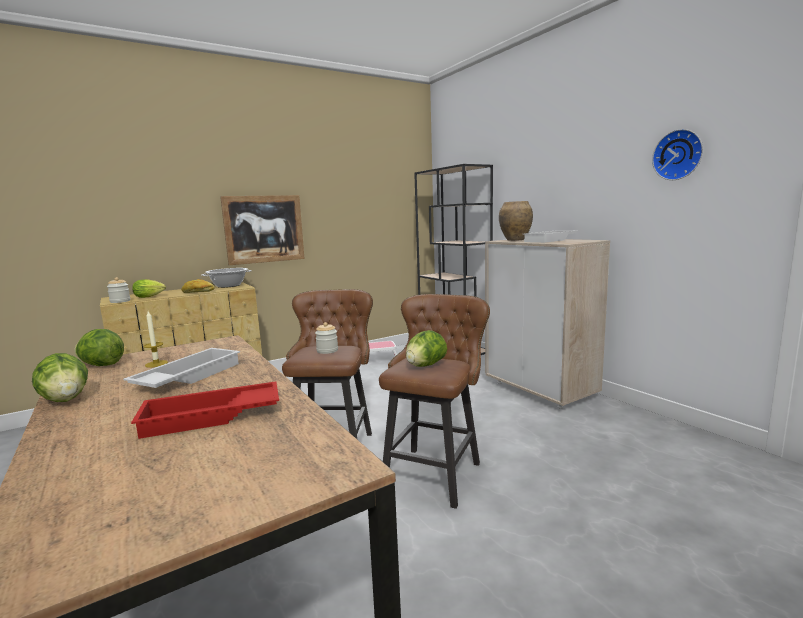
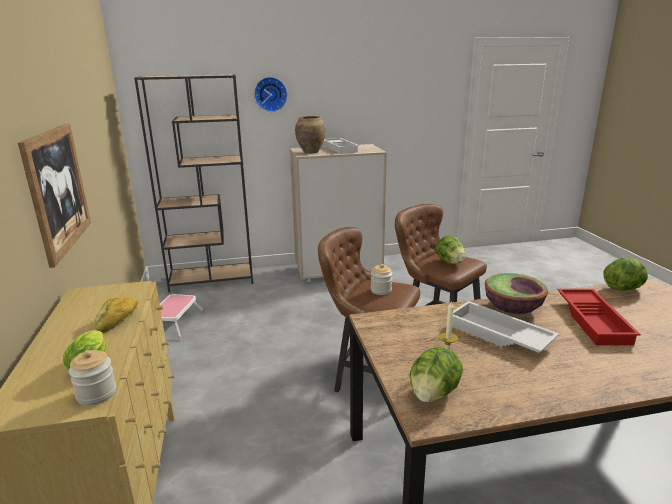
camera: 70 degrees left, 10 degrees up
(66, 399) = (552, 396): lettuce -> lettuce (623, 288)
(228, 286) = (92, 298): cooking pot -> none
(248, 378) = (512, 308): none -> bowl
(678, 155) = (409, 84): wall clock -> wall clock (270, 94)

